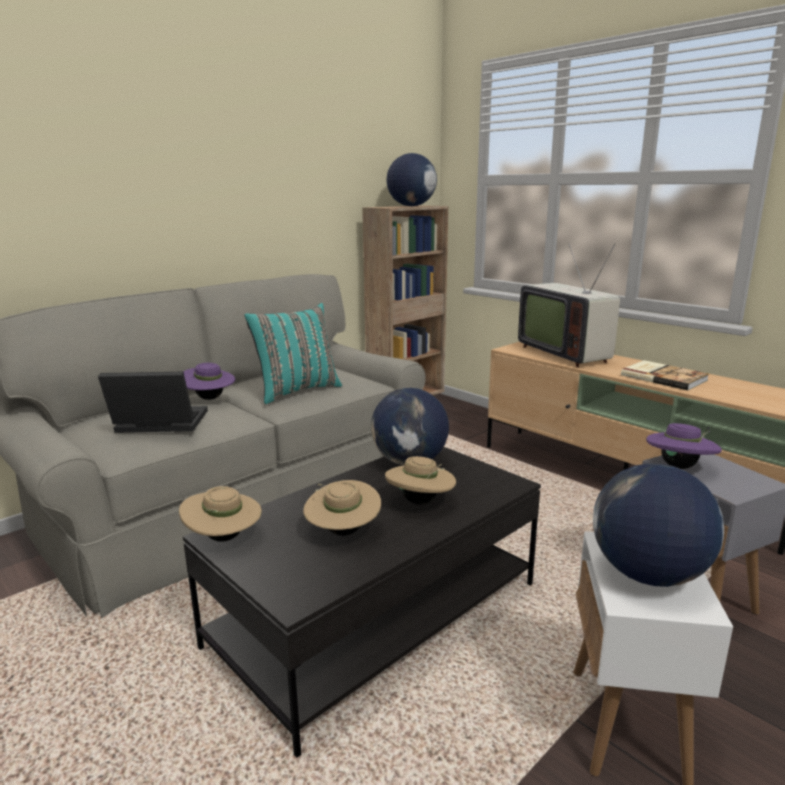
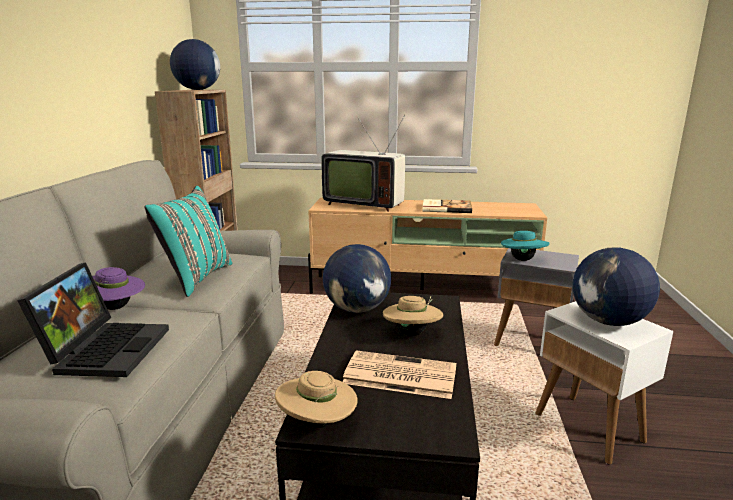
camera: 40 degrees left, 0 degrees up
(157, 424) = (106, 348): laptop -> laptop turned 135 degrees clockwise
(343, 531) = (398, 375): beige hat -> newspaper
(679, 467) = (523, 260): purple hat -> turquoise hat

